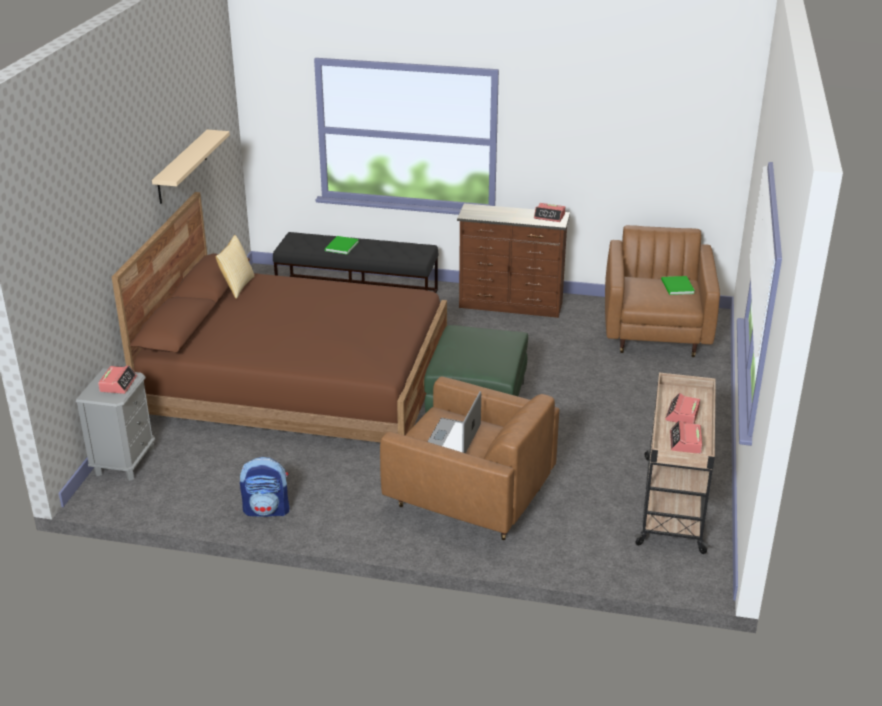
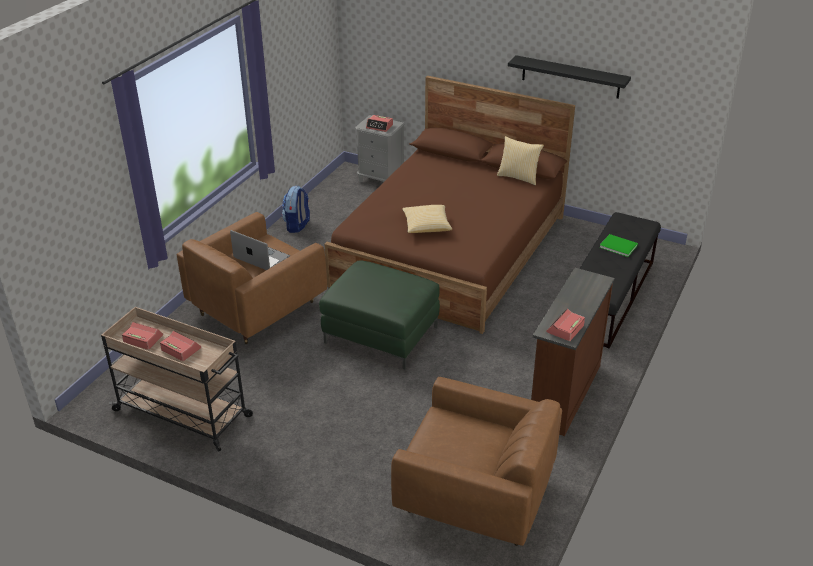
camera: 105 degrees right, 5 degrees up
(182, 167) = (570, 77): beige shelf -> black shelf
(366, 326) = (426, 226): none -> pillow
(677, 287) = (463, 460): green book -> none

